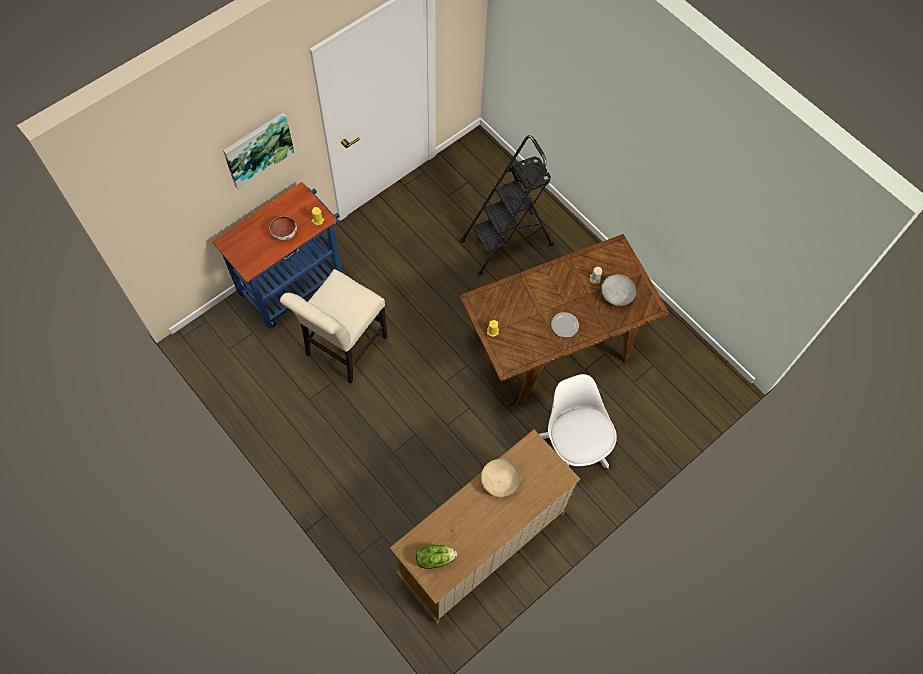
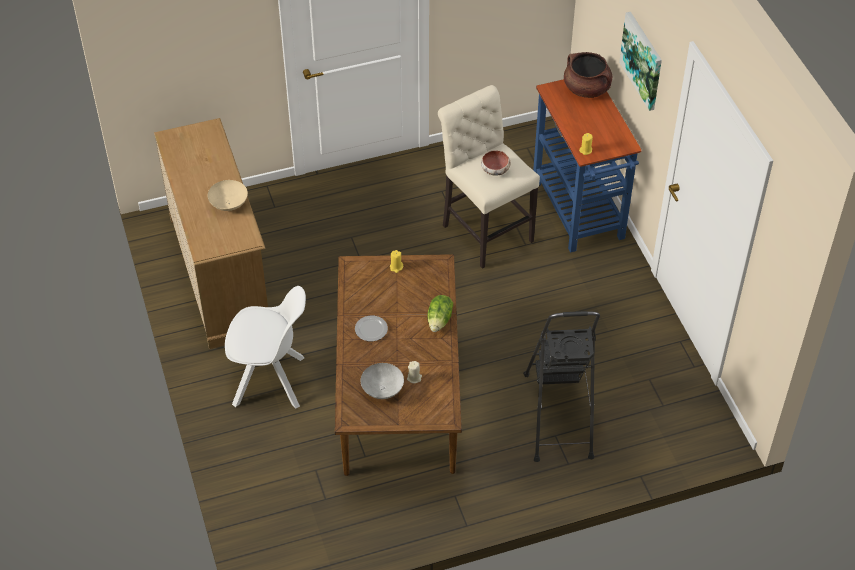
camera: 115 degrees right, 15 degrees down
(237, 240) = (587, 89): none -> brown cooking pot
(285, 233) = (581, 123): bowl -> bowl (495, 170)
(434, 558) = (191, 141): lettuce -> lettuce (440, 320)

